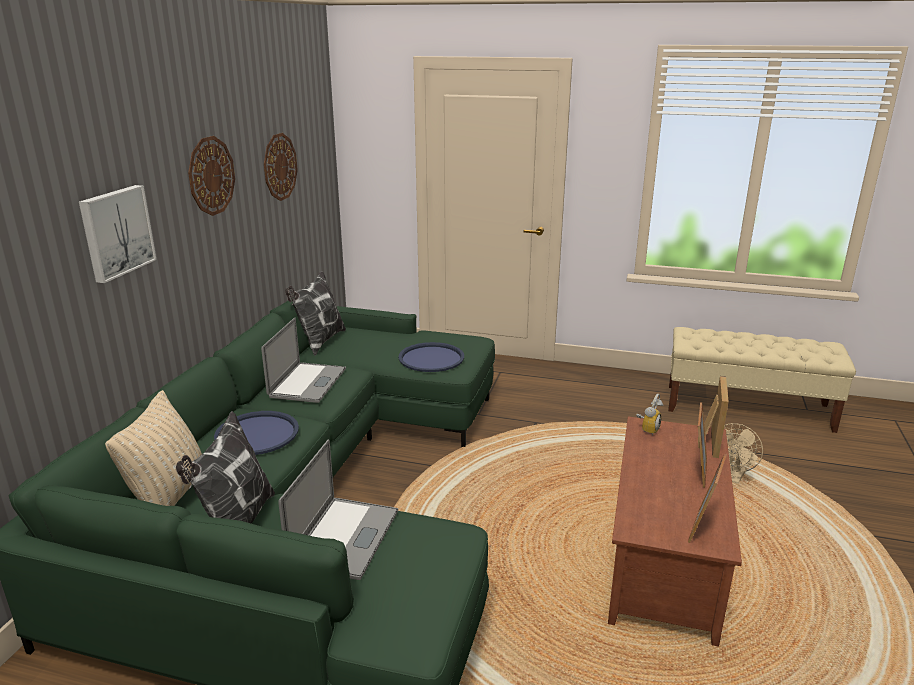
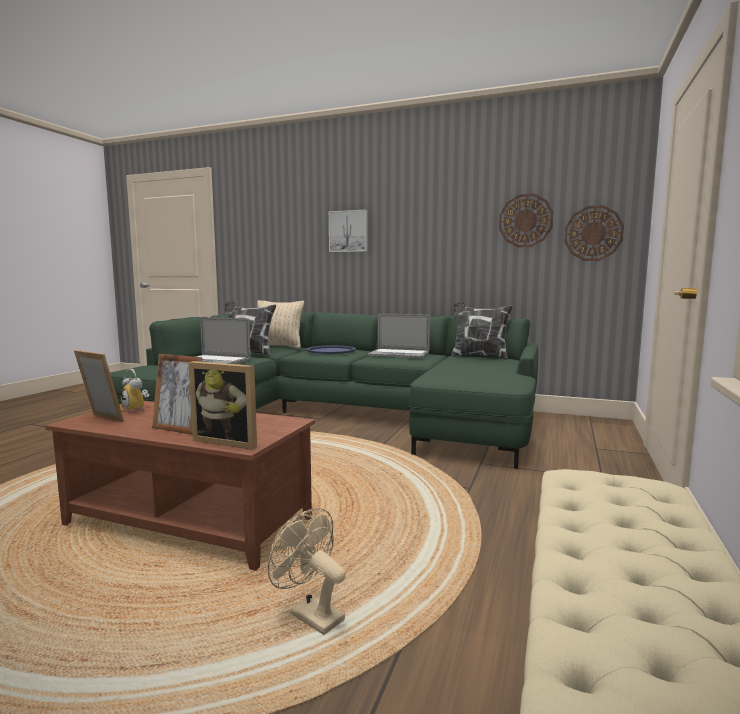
camera: 95 degrees right, 15 degrees down
(211, 176) = (433, 214): wall clock -> wall clock (593, 233)
(431, 358) = (453, 374): blue tray -> none
(647, 429) = (280, 422): alarm clock -> alarm clock (137, 410)

